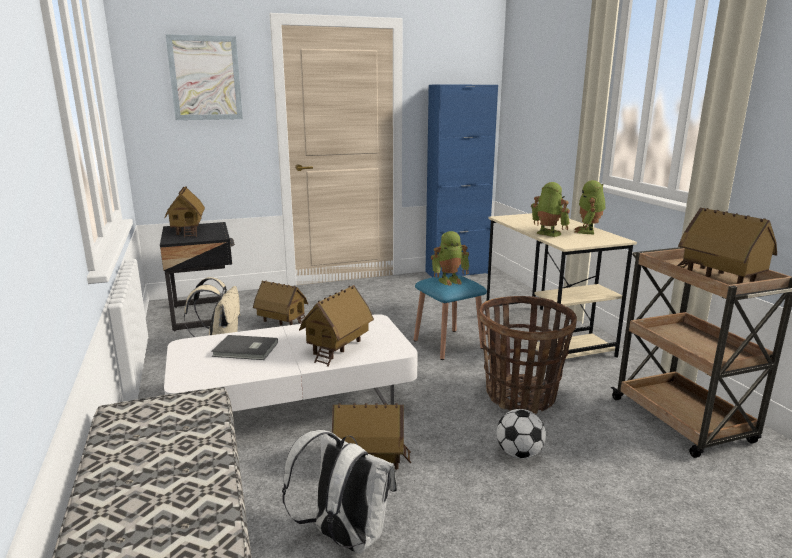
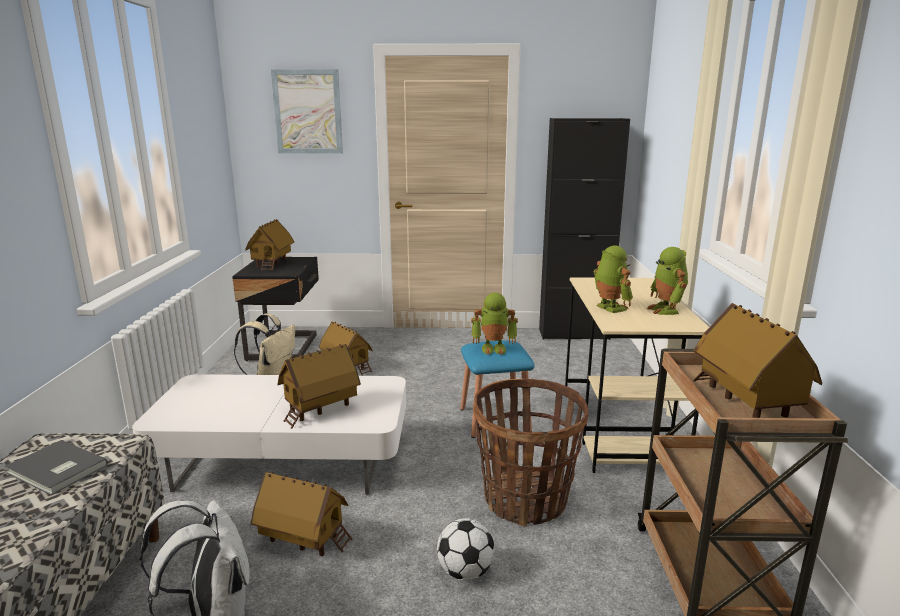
camera: 20 degrees right, 0 degrees up
(246, 350) = (237, 396): grey book -> grey book (56, 470)
(456, 272) = (573, 334): blue cabinet -> black cabinet
(588, 231) = (666, 310): toy robot -> toy robot turned 45 degrees counterclockwise

